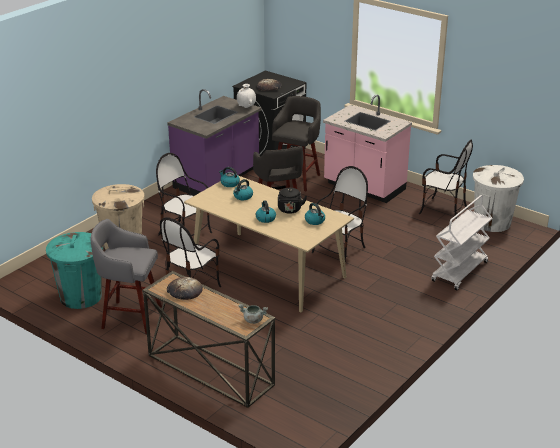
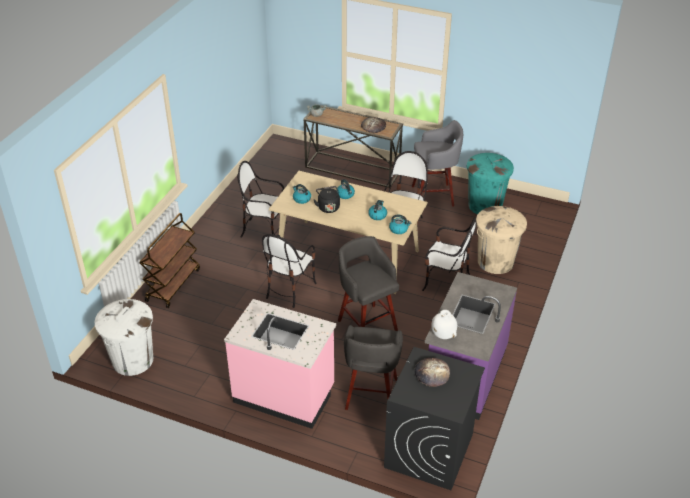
camera: 165 degrees right, 10 degrees up
(442, 210) = (187, 370): chair -> chair (264, 231)
(460, 272) = (173, 284): white cart -> brown cart

